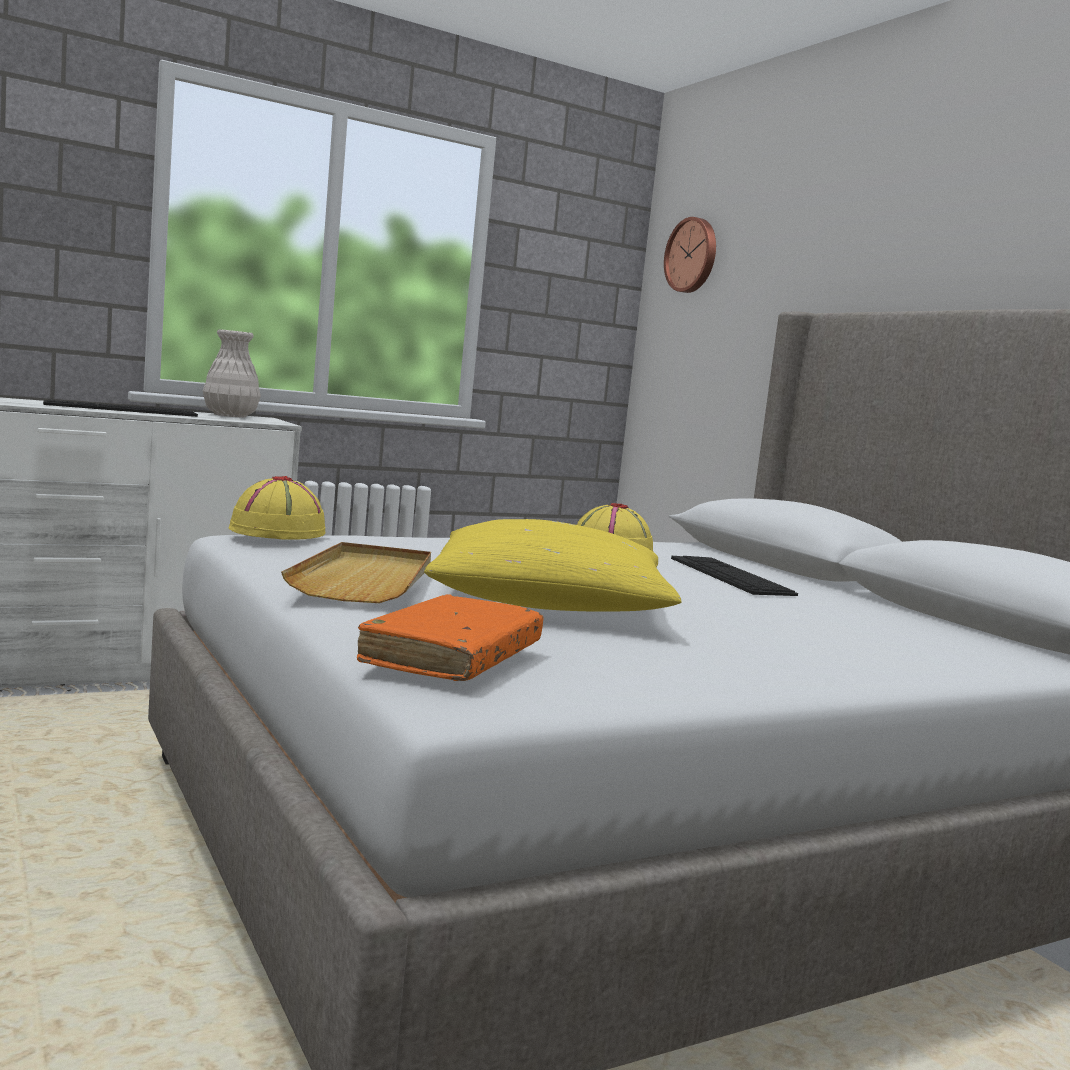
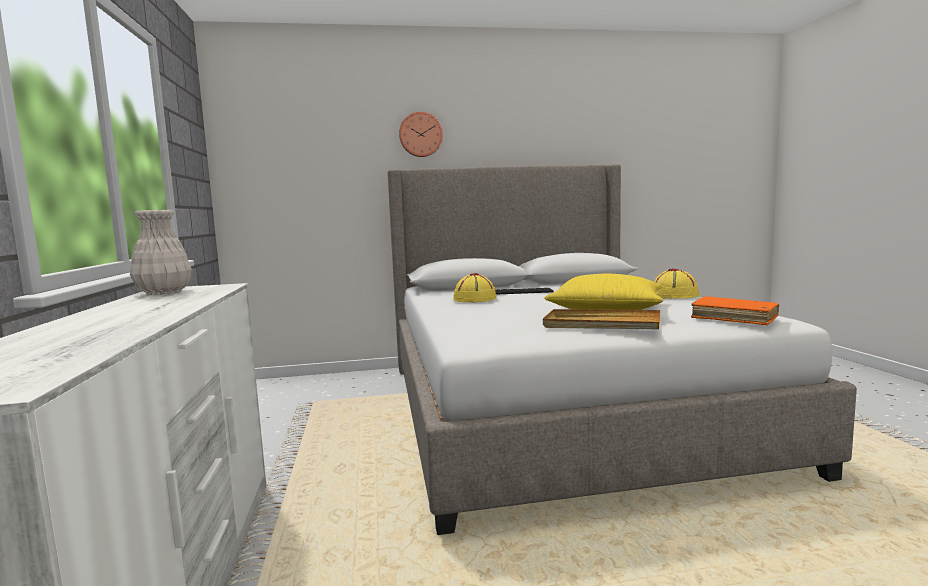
camera: 70 degrees left, 0 degrees up
(121, 409) = (150, 307): keyboard -> none
(277, 533) = (476, 335): yellow hat -> yellow hat (674, 295)
(692, 255) = (264, 135): wall clock -> wall clock (420, 134)

